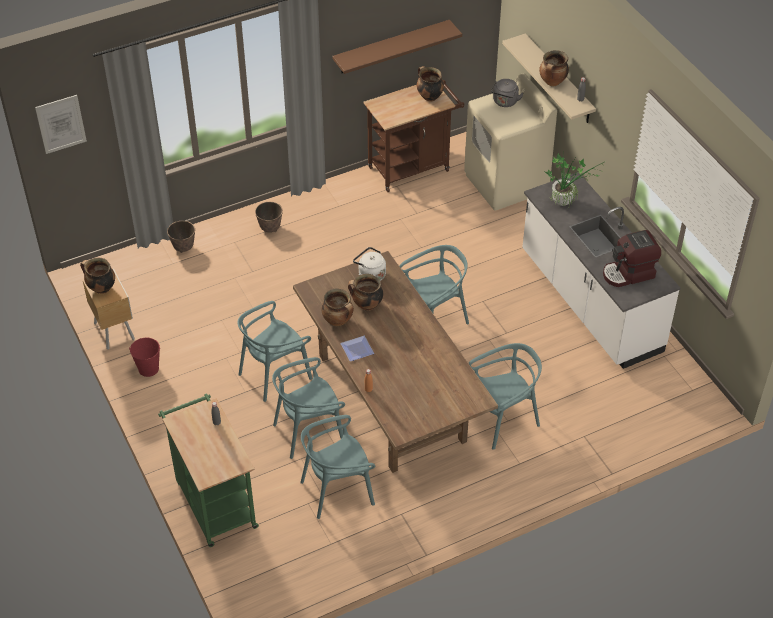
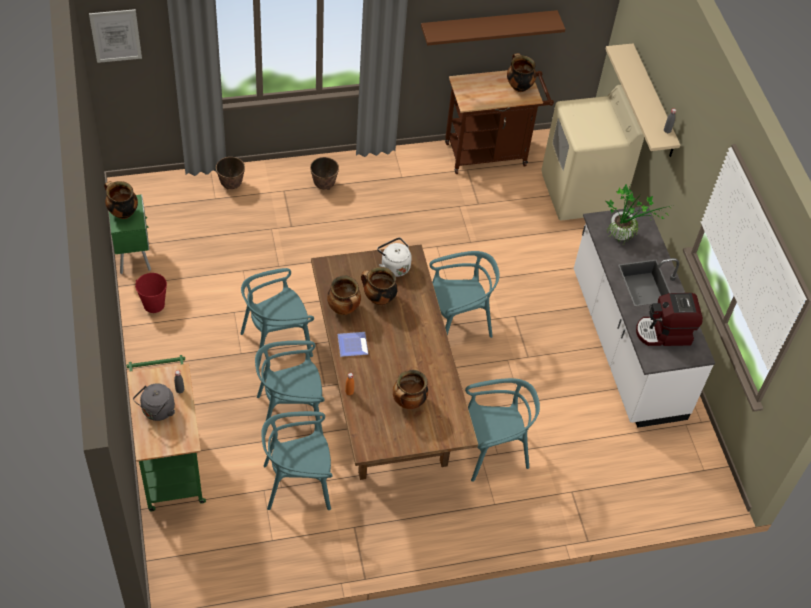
camera: 10 degrees right, 5 degrees up
(114, 331) = (134, 256): brown nightstand -> green nightstand
(505, 102) = (594, 111): grey kettle -> grey kettle (157, 411)
(552, 82) = (643, 105): cooking pot -> cooking pot (408, 403)

